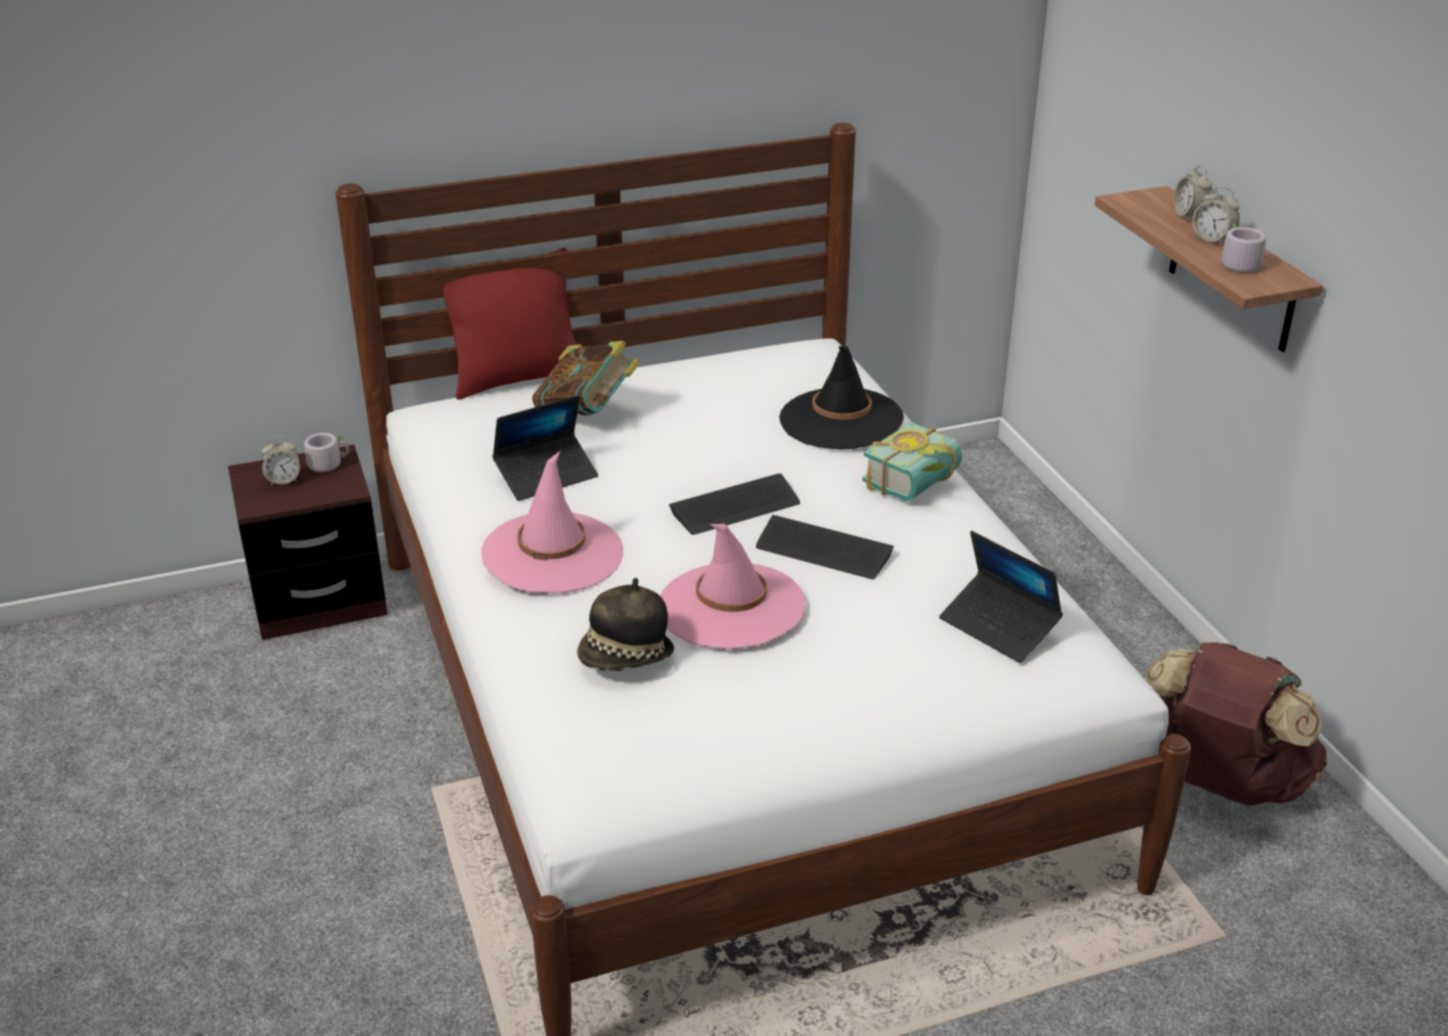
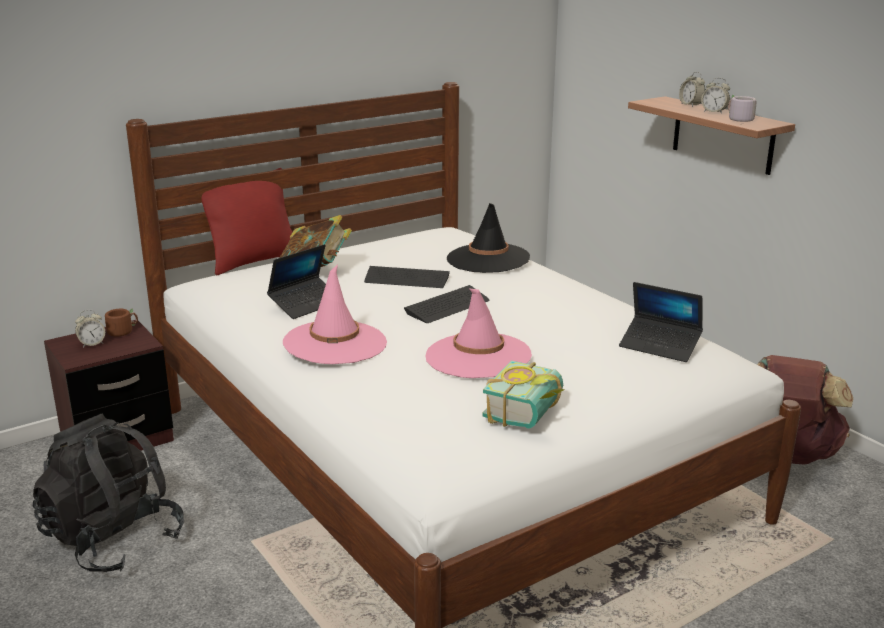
camera: 15 degrees left, 10 degrees down
(269, 755) = (113, 540): none -> black backpack
(328, 463) = (122, 331): grey mug -> brown mug
(626, 658) = (422, 392): hat -> none
(823, 550) = (520, 321): keyboard -> keyboard (406, 279)
(918, 485) = (559, 284): book -> book (530, 414)

